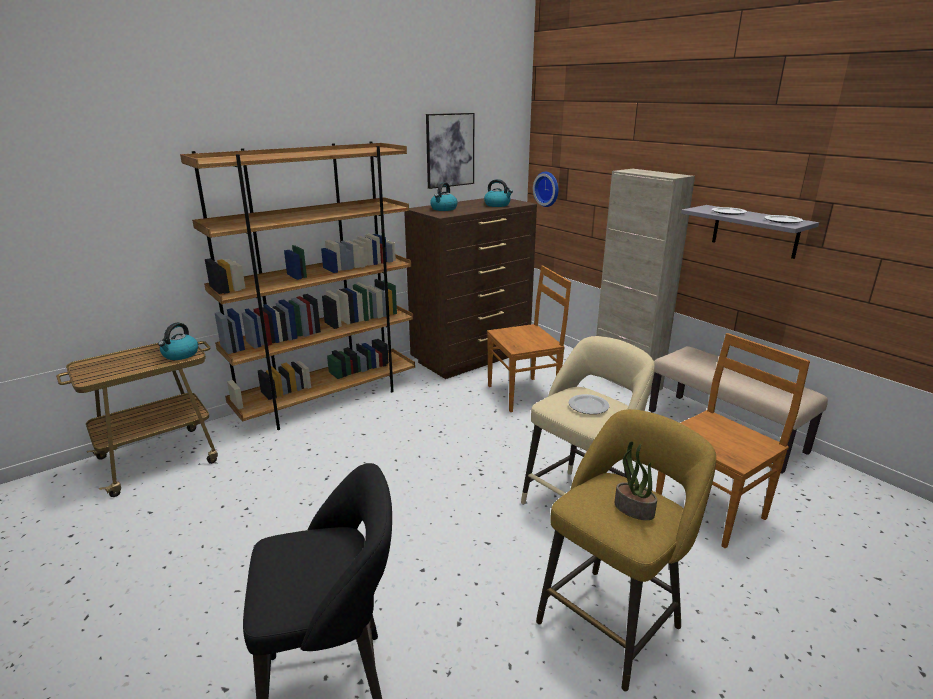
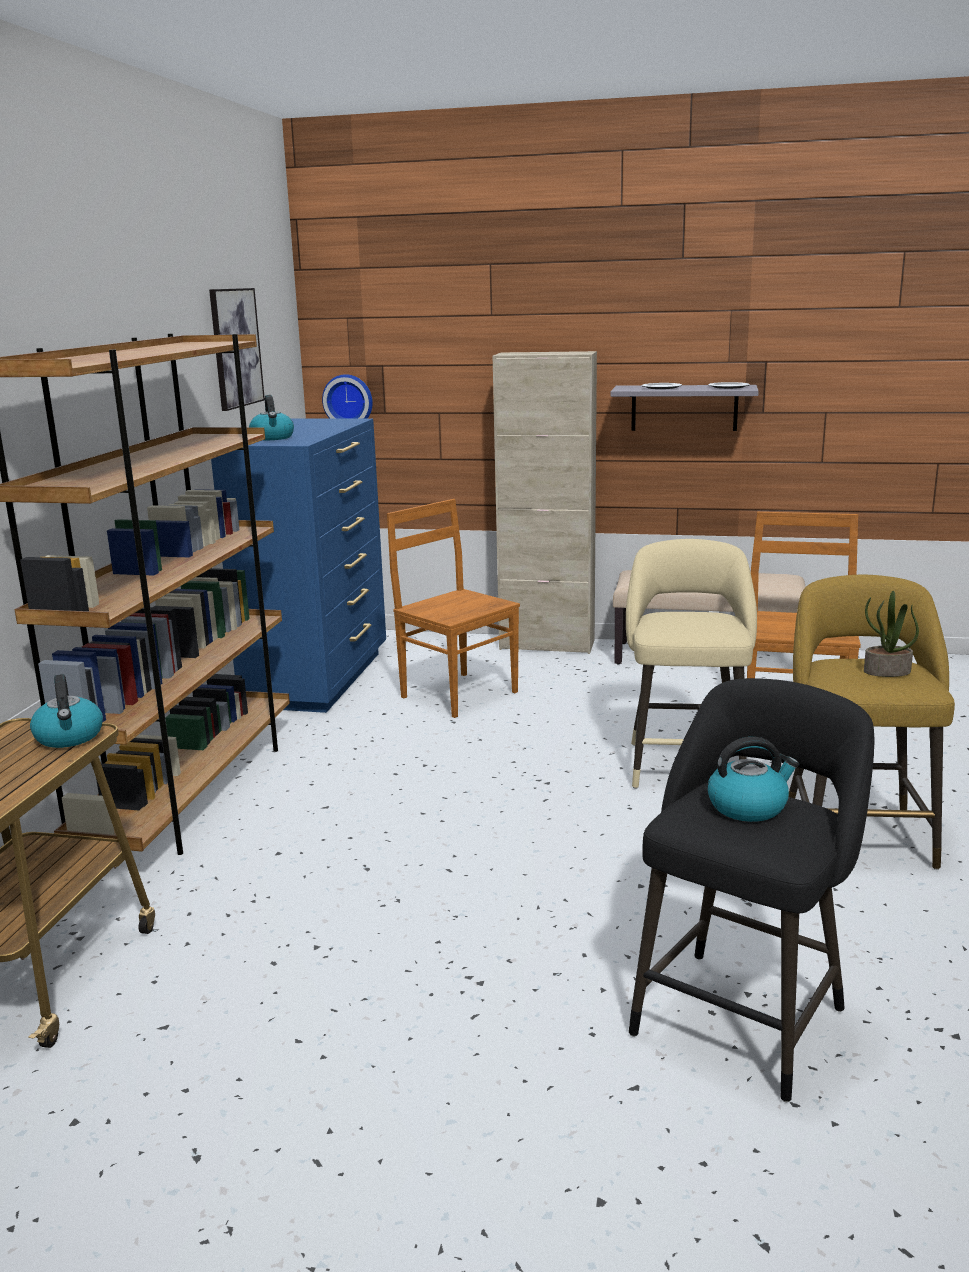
camera: 40 degrees left, 5 degrees down
(472, 357) = (320, 679): brown dresser -> blue dresser
(497, 205) = (329, 425): kettle -> kettle (748, 806)
(524, 394) = (457, 694): brown chair -> brown chair turned 75 degrees counterclockwise
(589, 406) = (697, 621): plate -> none

